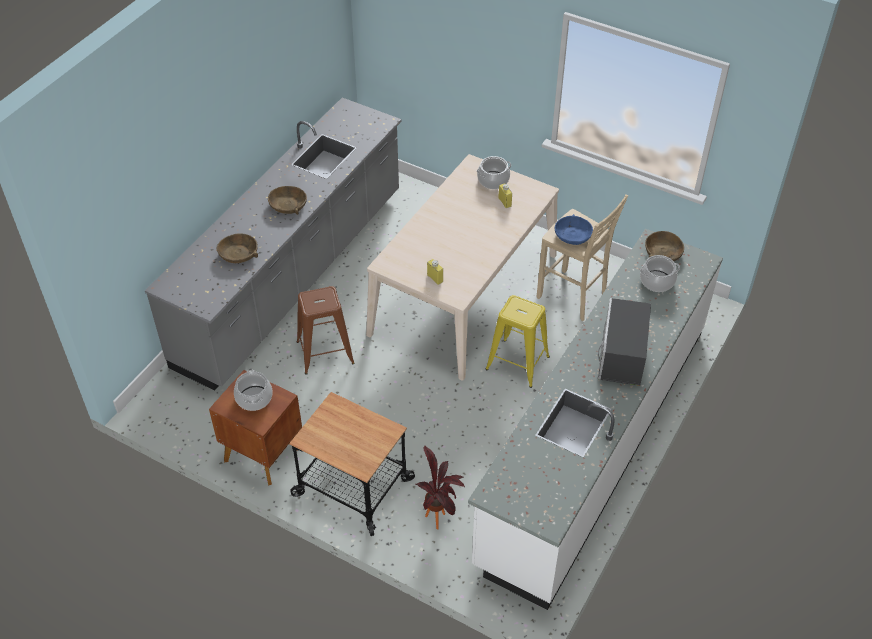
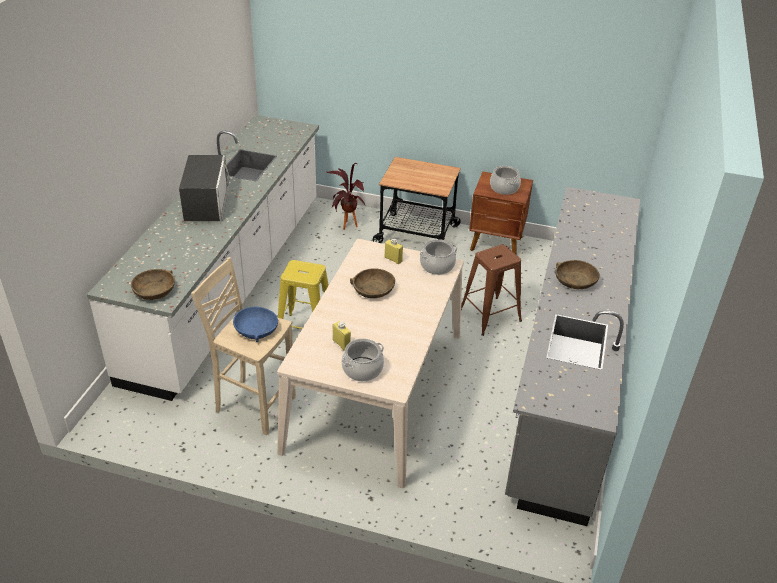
camera: 165 degrees right, 10 degrees down
(239, 253) = (586, 233): brown bowl -> brown bowl (373, 289)
(657, 281) = (165, 263): cooking pot -> cooking pot (437, 266)

